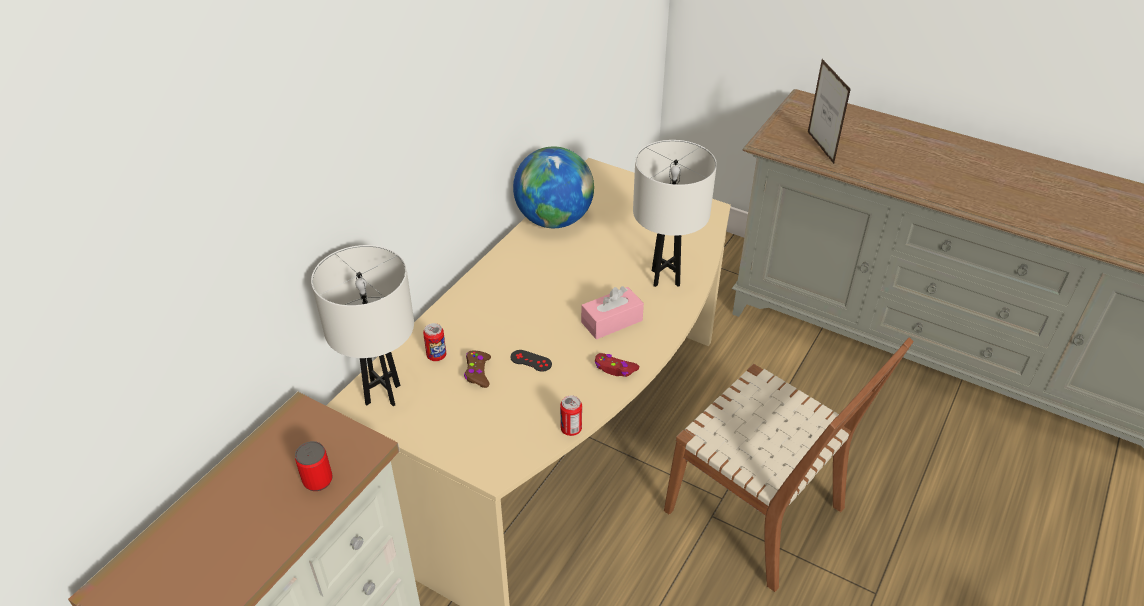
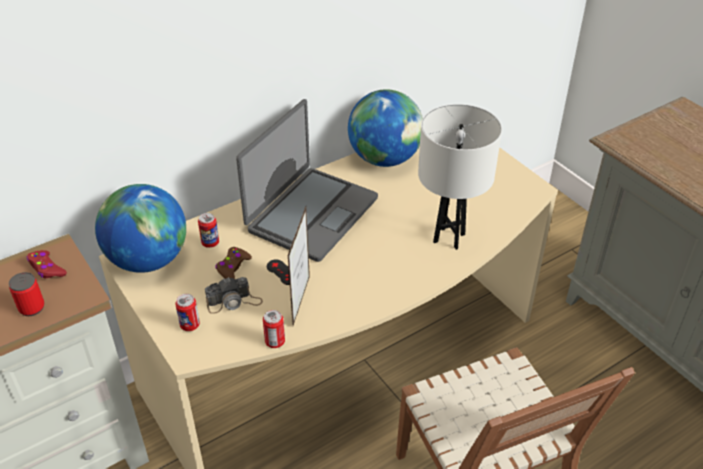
camera: 25 degrees right, 0 degrees up
(382, 394) = (148, 260): white table lamp -> globe
(475, 443) = (190, 325): none -> can
(503, 405) = (234, 302): none -> camera
(519, 295) = (311, 214): none -> laptop
(611, 321) = (374, 261): pink tissue box -> none
(615, 369) = (348, 303): red game controller -> red game controller (47, 269)
(820, 148) = (669, 158): picture frame -> picture frame (301, 301)

